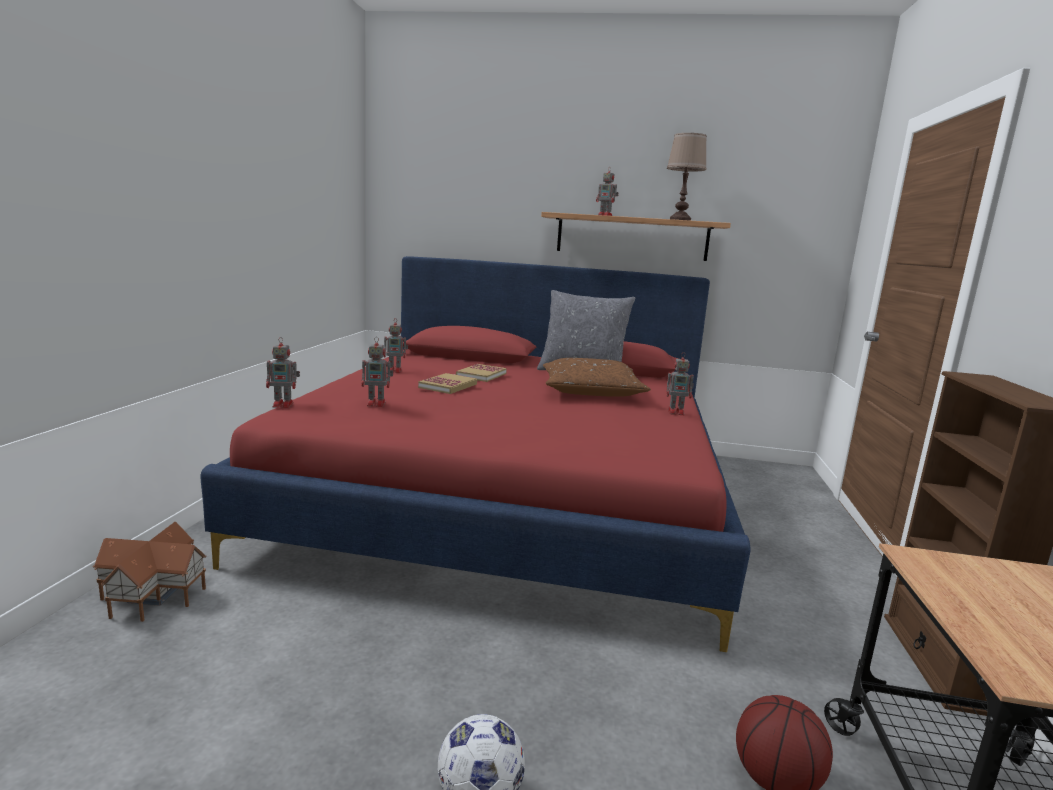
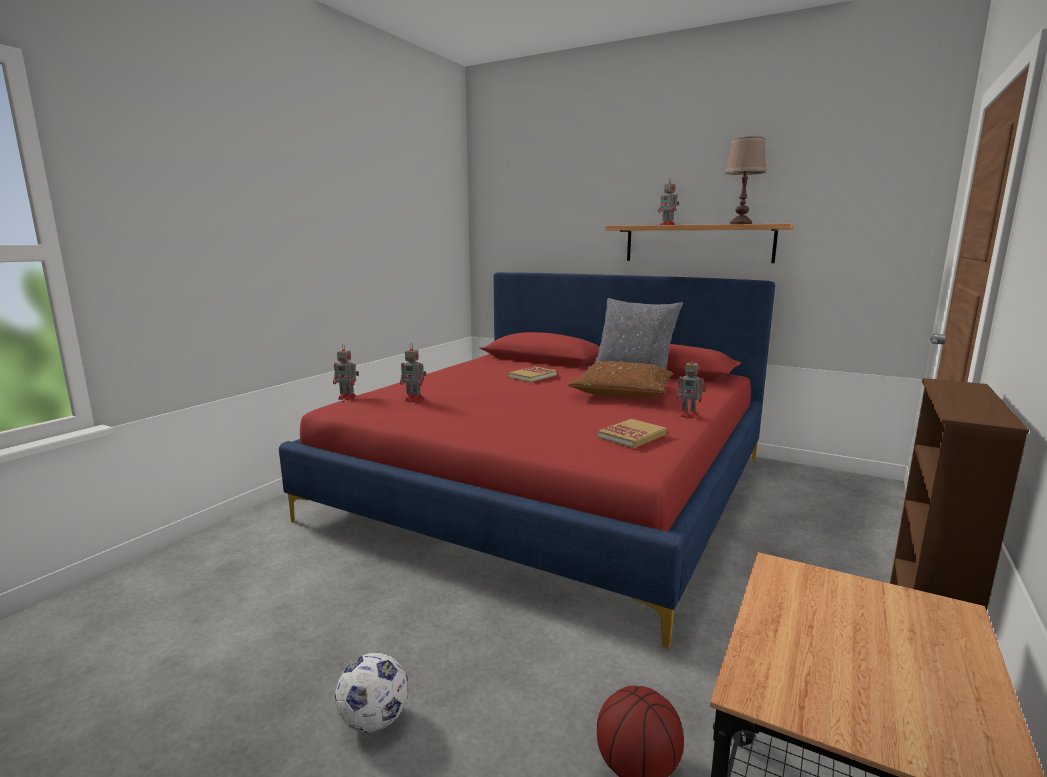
camera: 20 degrees right, 0 degrees up
(152, 595) = (242, 535): toy house -> none
(395, 371) = (463, 371): toy robot -> none
(448, 386) = (490, 385): book -> book (632, 436)

